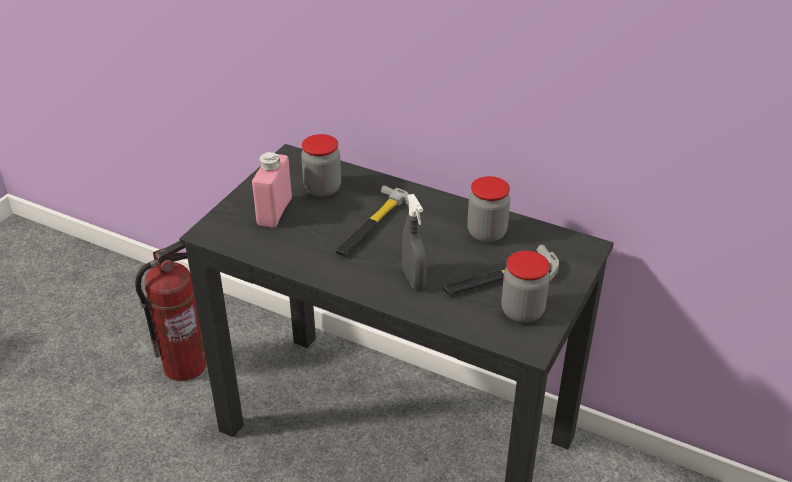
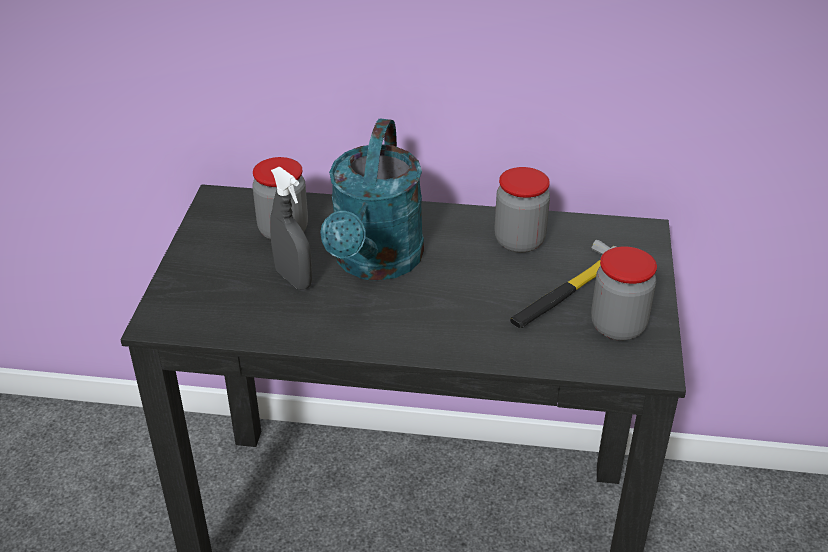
camera: 20 degrees left, 0 degrees up
(185, 365) = (102, 513): fire extinguisher -> none
(274, 211) = (236, 274): pink bottle -> none
(373, 226) = (375, 263): hammer -> turquoise watering can
(413, 279) = (465, 319): grey spray bottle -> grey spray bottle (293, 279)

